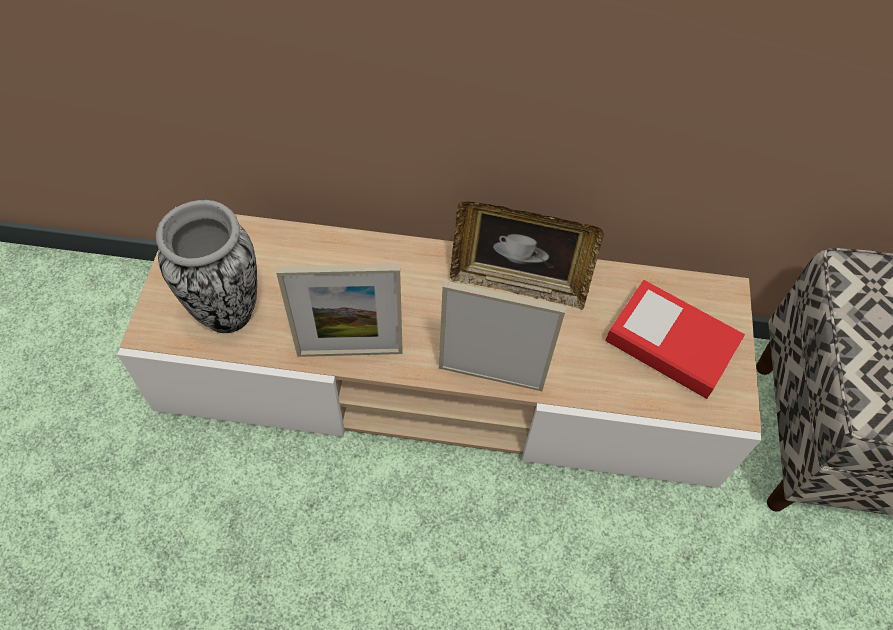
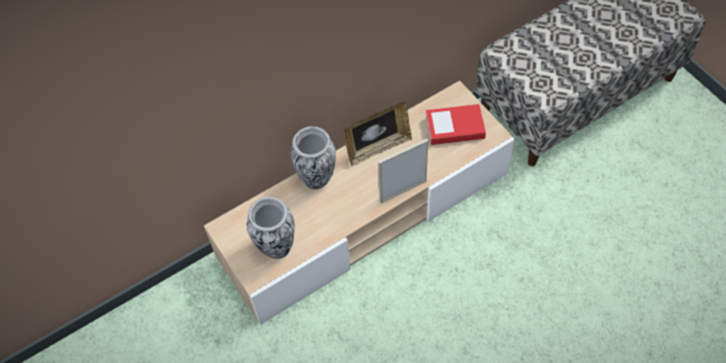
camera: 35 degrees left, 0 degrees up
(350, 352) = (341, 223): picture frame -> none
(385, 259) = (316, 178): none -> vase

